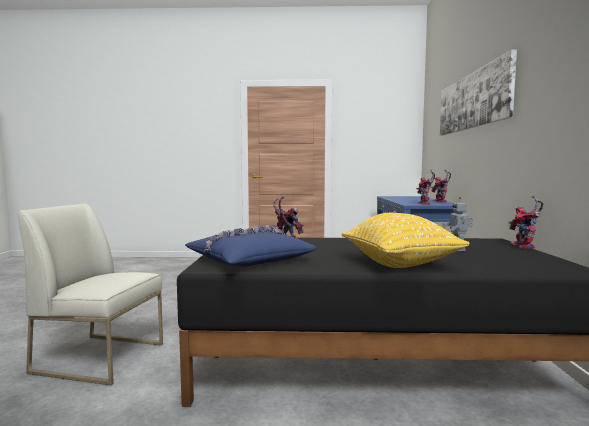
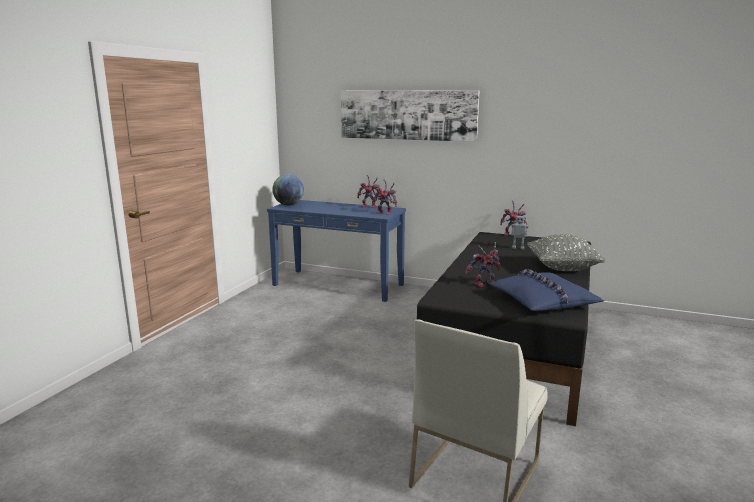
camera: 70 degrees left, 10 degrees up
(398, 196) = (288, 205): none -> globe
(400, 264) = (562, 268): yellow pillow -> grey pillow

